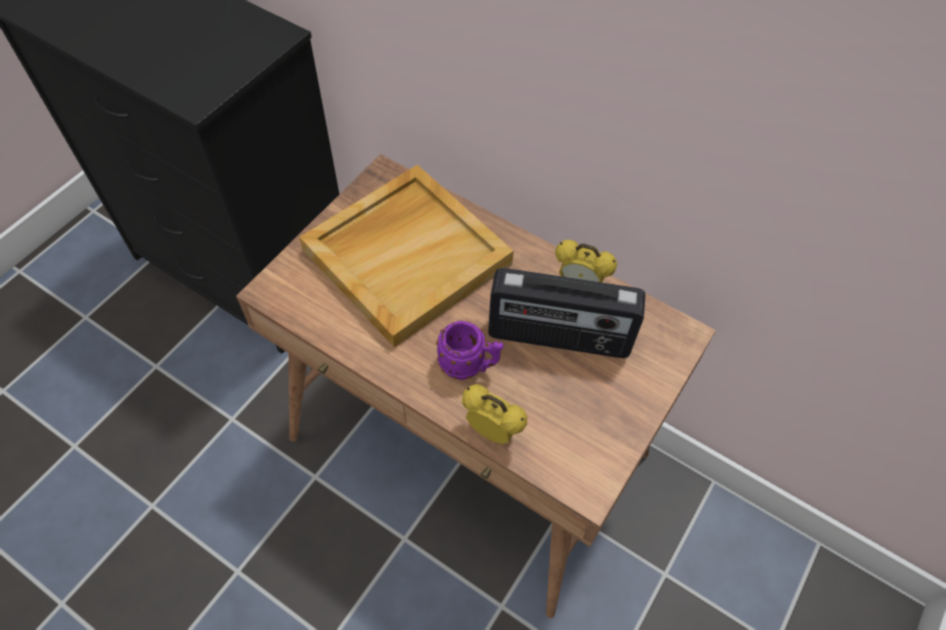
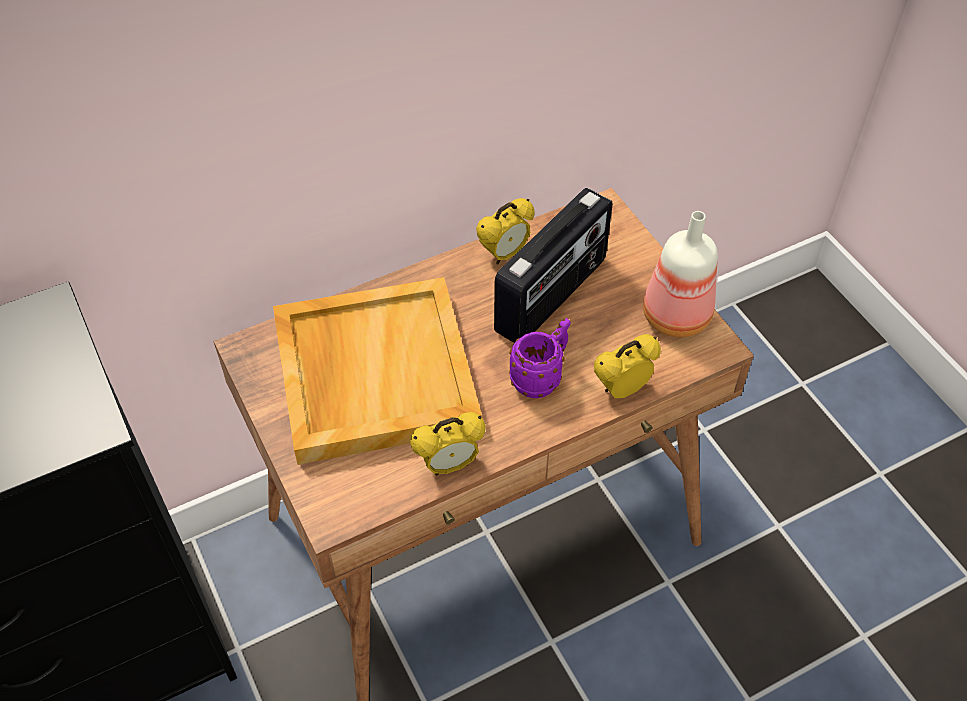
camera: 60 degrees left, 5 degrees down
(350, 341) = (449, 465): none -> alarm clock
(599, 439) = (673, 316): none -> bottle

